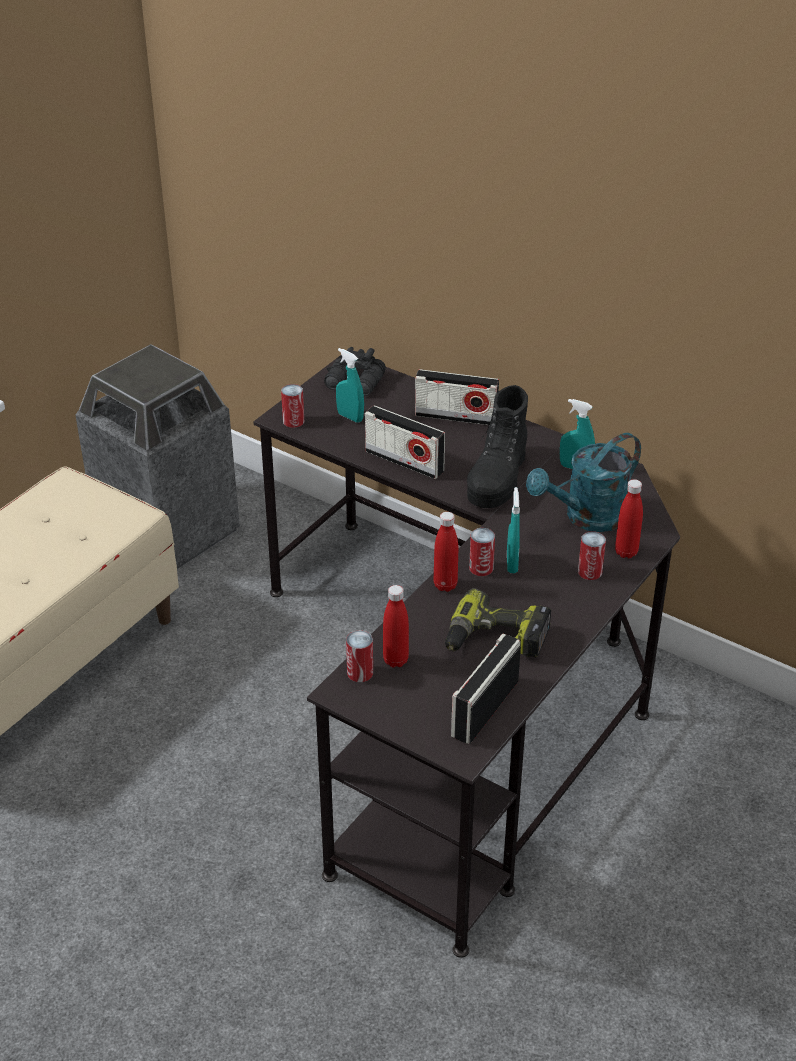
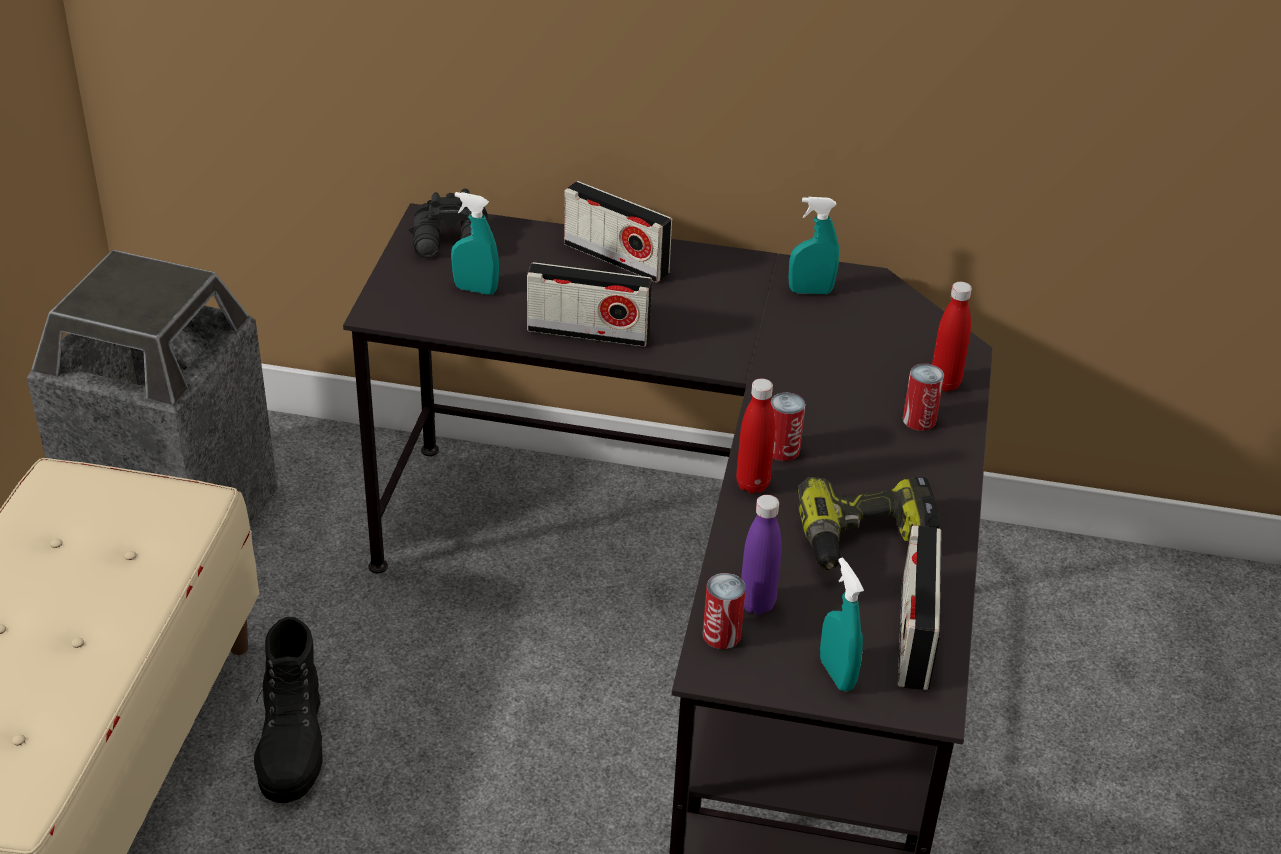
camera: 25 degrees left, 0 degrees up
(293, 421) = (401, 312): can -> none
(395, 660) = (757, 604): red bottle -> purple bottle
(456, 416) = (616, 259): radio -> radio turned 45 degrees clockwise
(497, 479) = (724, 328): black boot -> black boot (292, 746)
(512, 564) = (817, 434): turquoise spray bottle -> turquoise spray bottle (837, 674)
(587, 518) = (868, 351): turquoise watering can -> none

